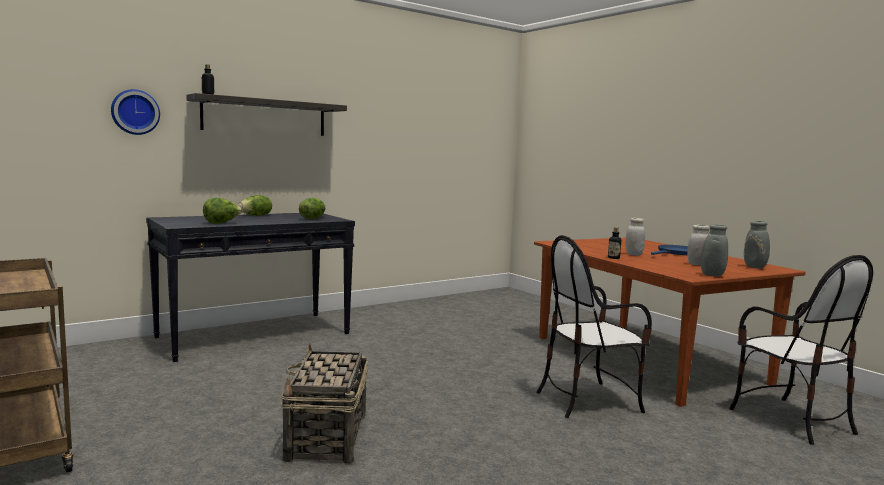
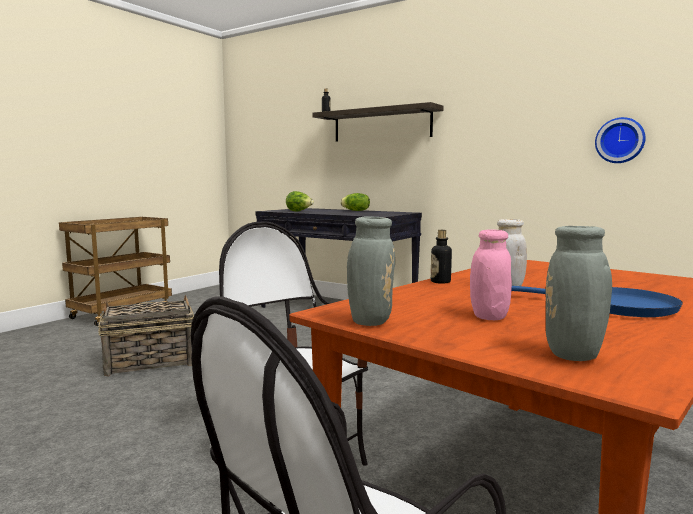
camera: 70 degrees right, 0 degrees up
(135, 112) = (300, 133): wall clock -> wall clock (620, 140)
(312, 218) = (372, 214): lettuce -> none
(697, 264) = (489, 316): white jar -> pink jar

